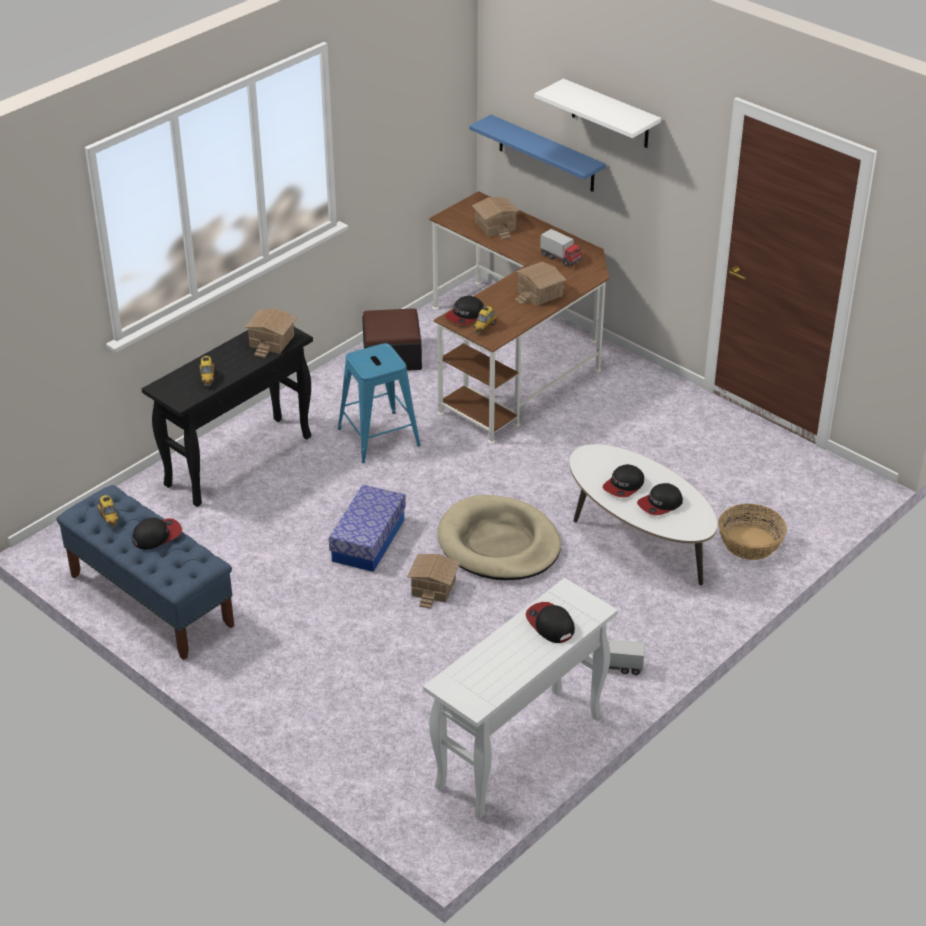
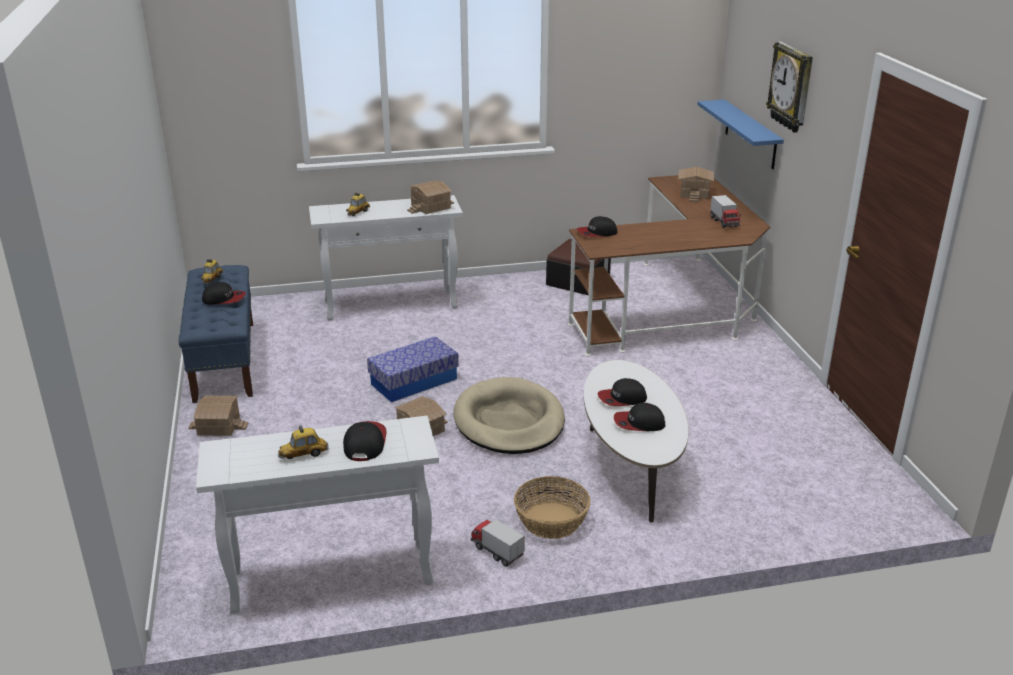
camera: 35 degrees right, 10 degrees down
(239, 460) = (392, 305): black console table -> white console table
(379, 437) = (505, 324): blue stool -> none
(485, 327) = (603, 243): toy car -> toy car (303, 455)
(539, 293) = (676, 236): toy house -> toy house (219, 425)
(610, 114) = (792, 87): white shelf -> wall clock
(750, 544) = (737, 509): basket -> basket (551, 521)

